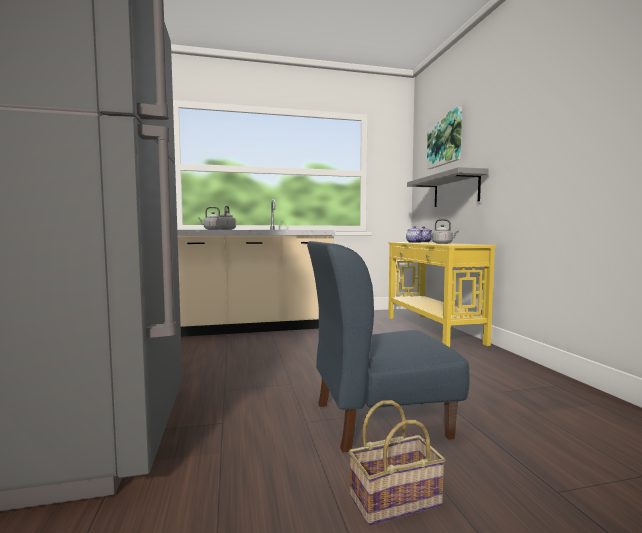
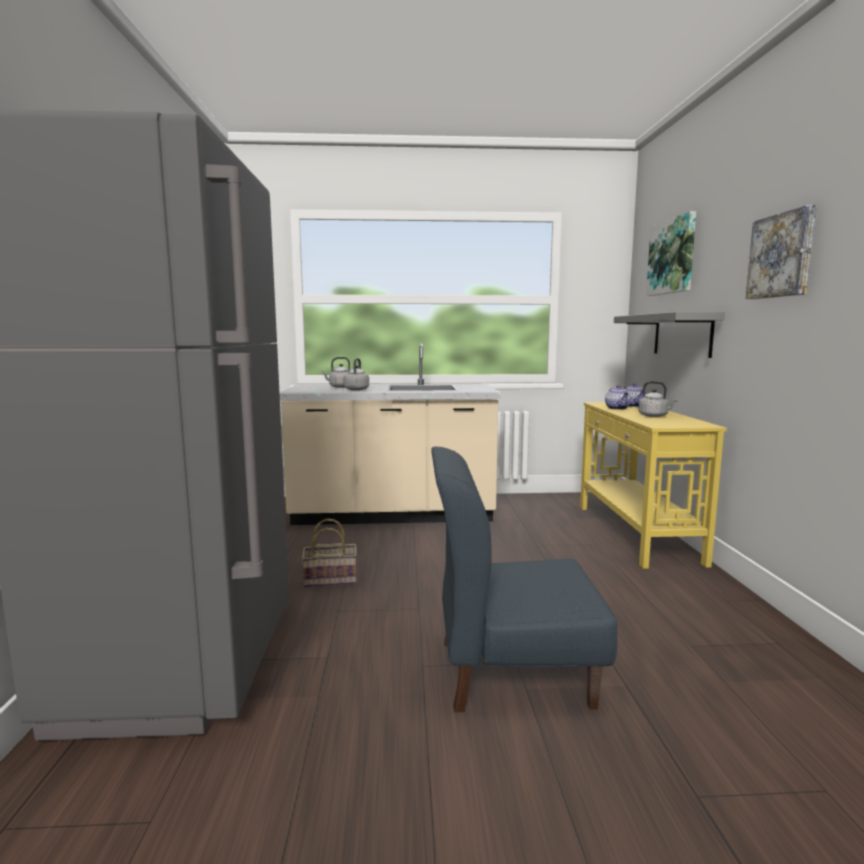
camera: 10 degrees right, 5 degrees up
(396, 499) = (497, 778): basket -> basket (332, 579)
(531, 122) = (782, 256): none -> picture

